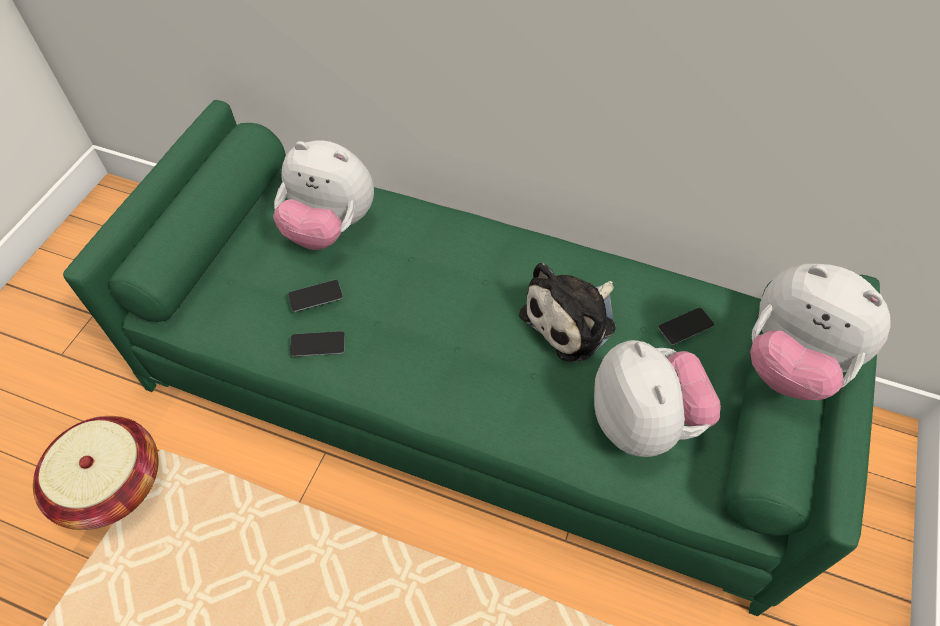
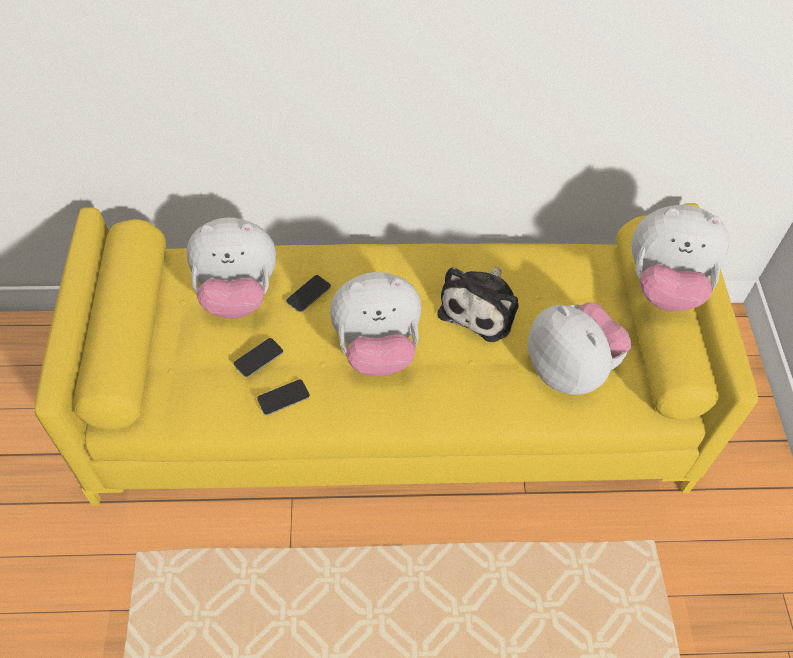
camera: 25 degrees left, 0 degrees up
(111, 484) = (105, 600): basket -> none
(438, 327) = (376, 349): none -> plush toy
(471, 392) = (394, 401): green sofa -> yellow sofa
(685, 326) = (569, 284): phone -> phone (308, 294)

